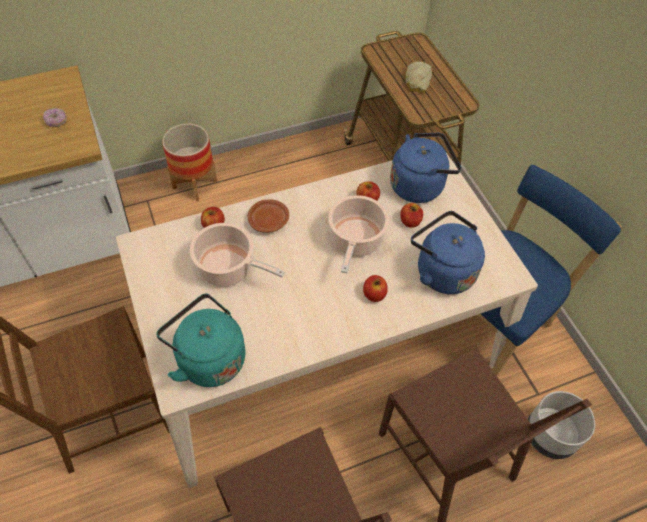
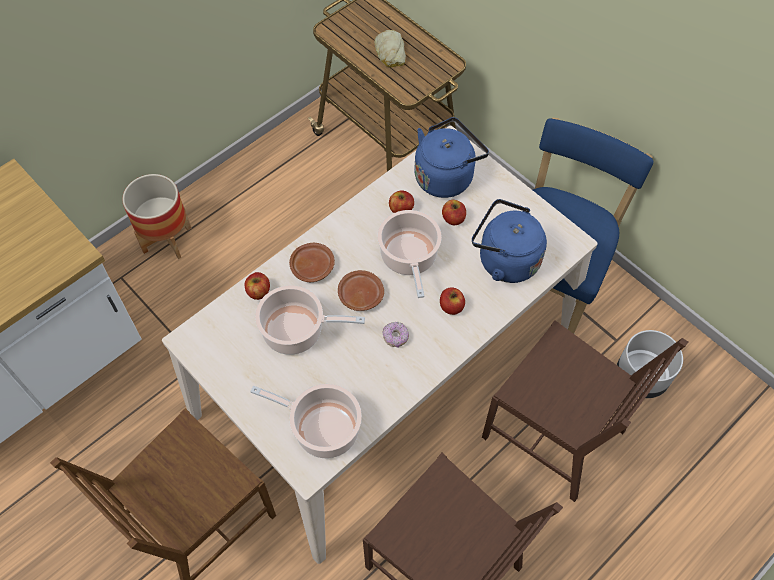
camera: 20 degrees left, 5 degrees up
(56, 121) = (30, 234): donut -> donut (395, 337)
(208, 358) = (322, 428): turquoise kettle -> cooking pot
(298, 257) = (360, 294): none -> brown plate

